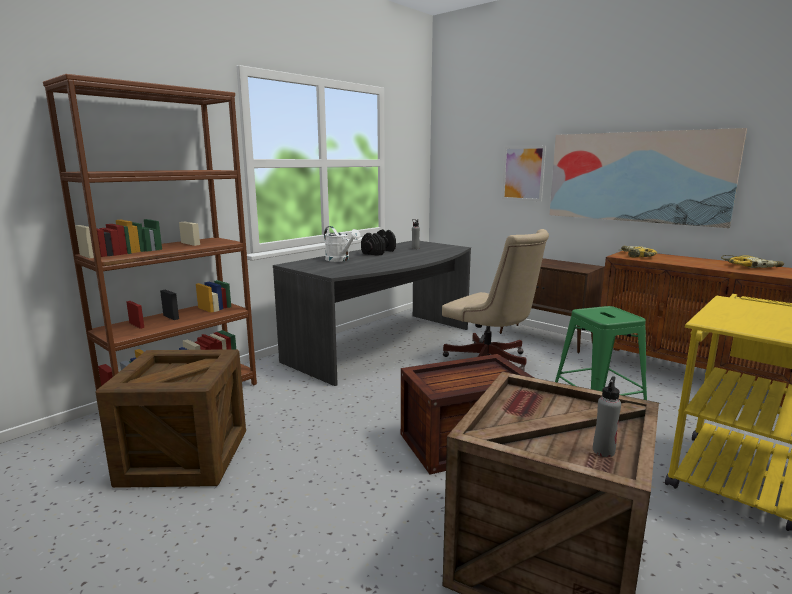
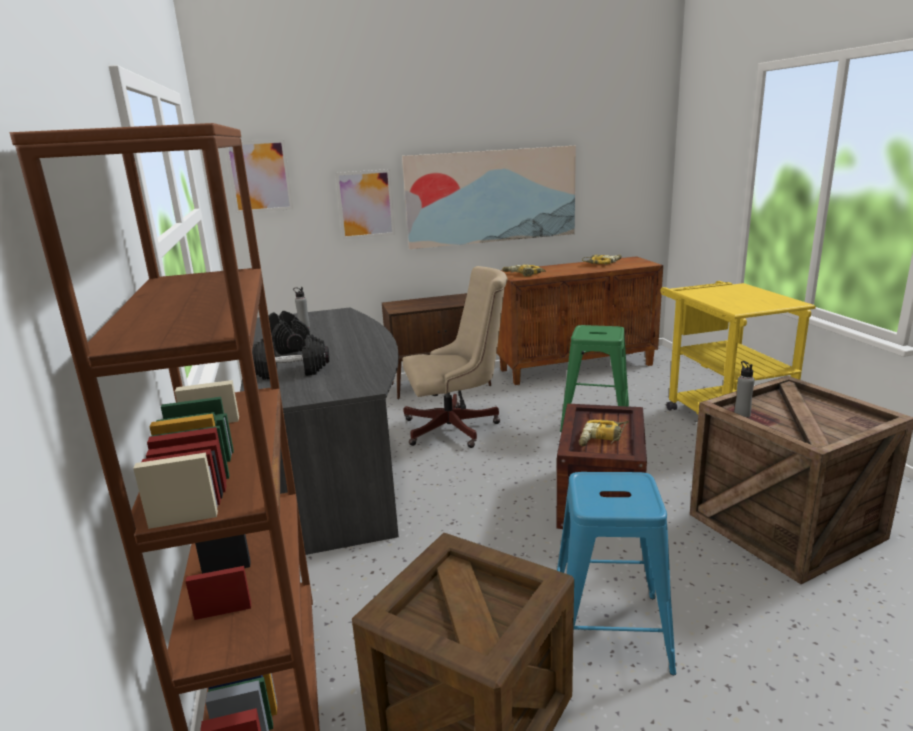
camera: 55 degrees left, 5 degrees up
(293, 486) = (610, 630): none -> blue stool
(340, 260) = (291, 371): white watering can -> black dumbbell
(455, 379) = (602, 439): none -> power drill
(458, 147) = (259, 176): none -> picture
(603, 451) = (844, 415): grey bottle -> grey bottle (742, 415)

